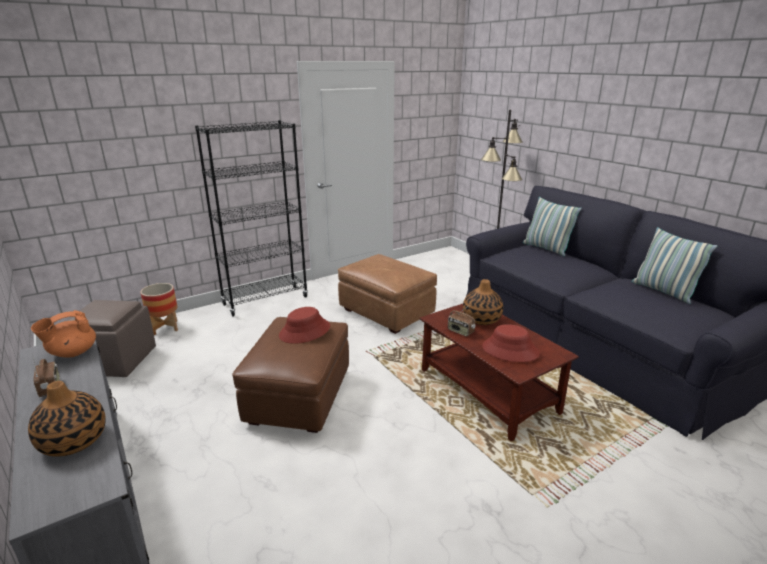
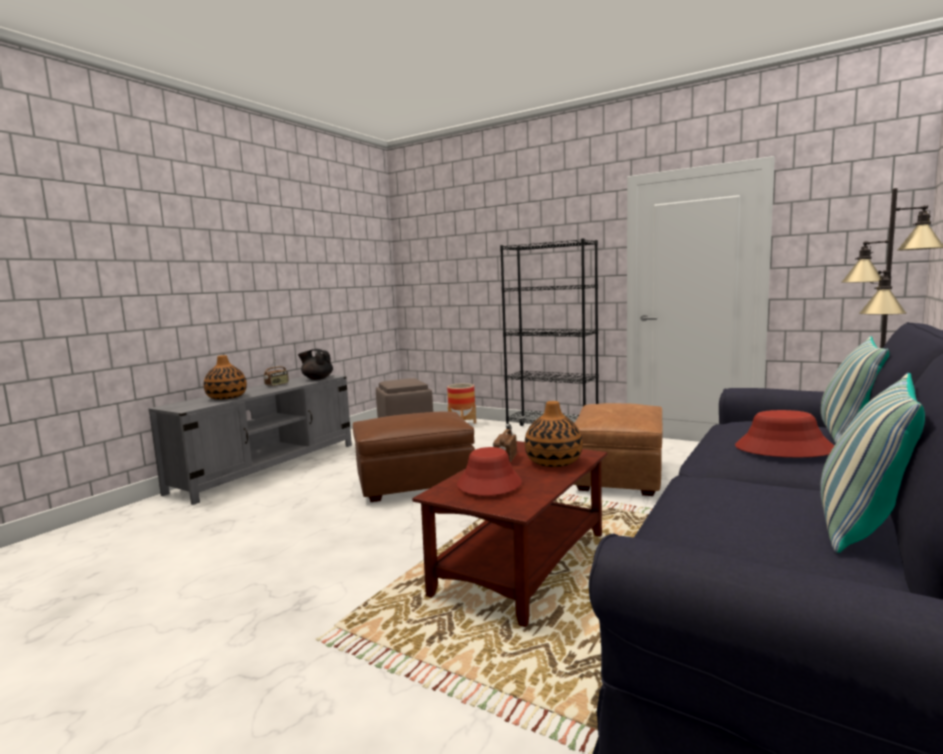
camera: 65 degrees right, 15 degrees down
(72, 353) = (317, 379): orange teapot -> black teapot
(305, 331) = (426, 416): red hat -> red hat (783, 449)

